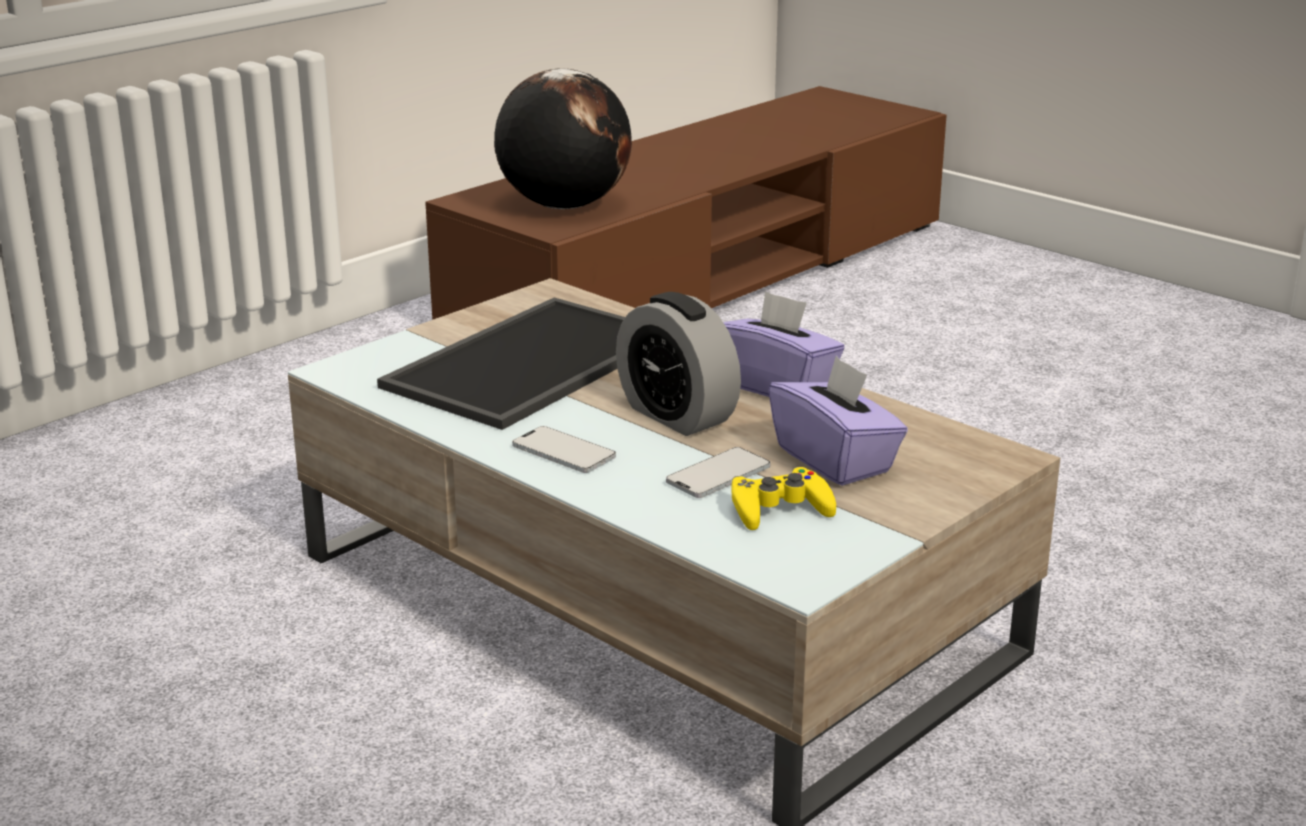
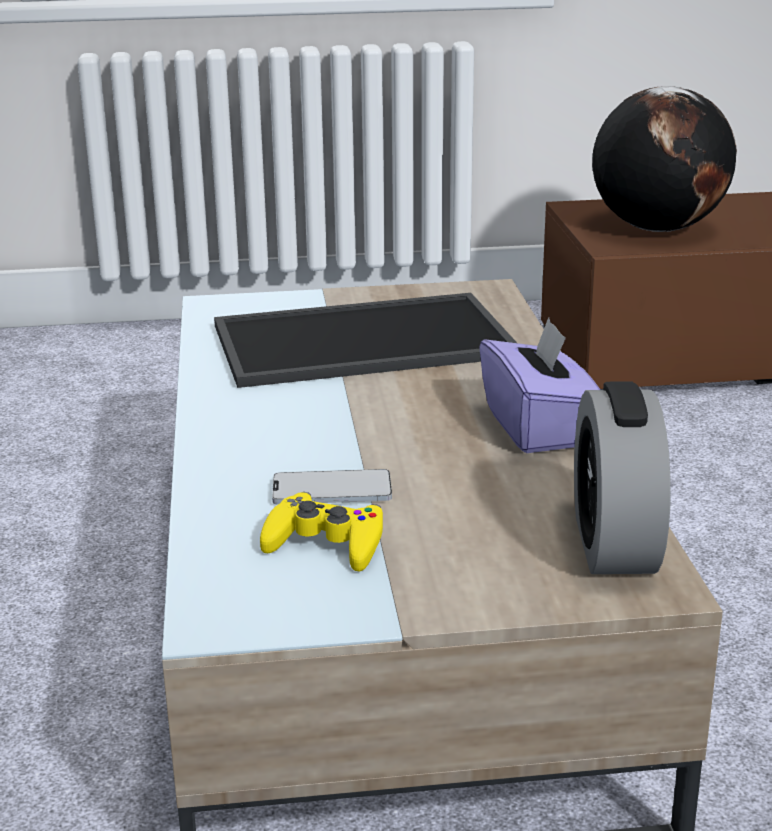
camera: 40 degrees right, 0 degrees up
(563, 452) = (248, 422): phone -> none
(676, 415) = (398, 424): alarm clock -> alarm clock (614, 544)
(835, 460) = (465, 517): purple tissue box -> none

